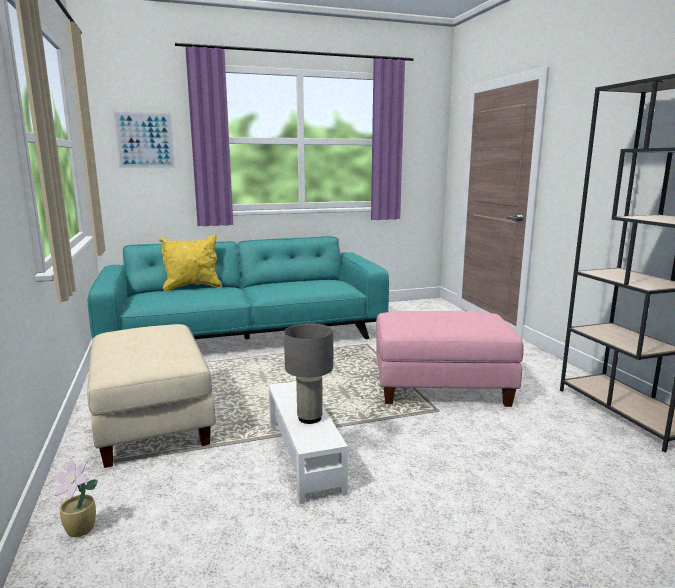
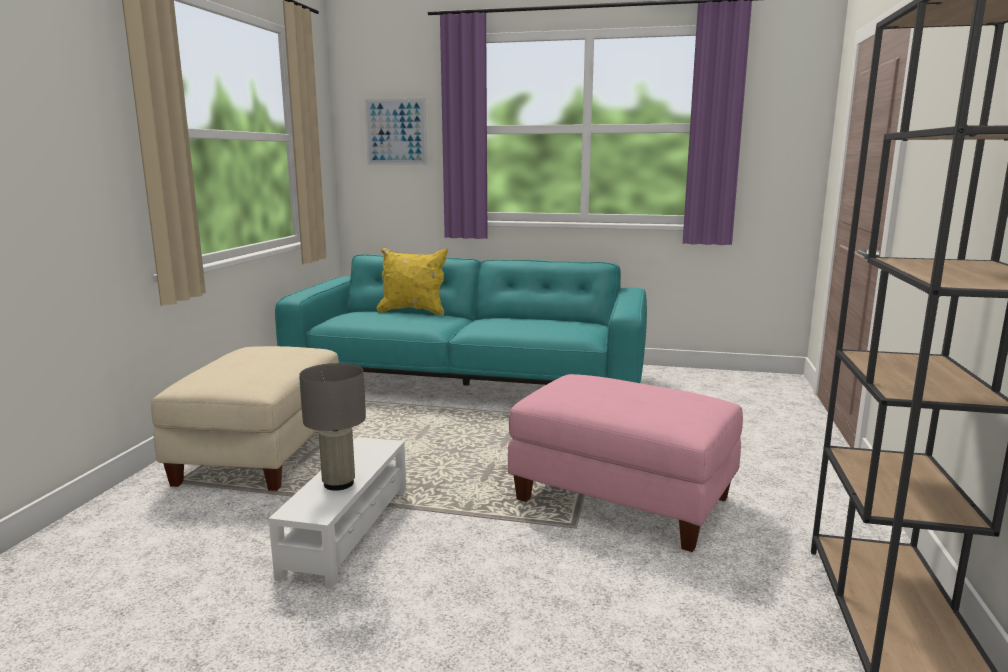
camera: 30 degrees right, 0 degrees up
(81, 530) = (85, 536): potted plant -> none

